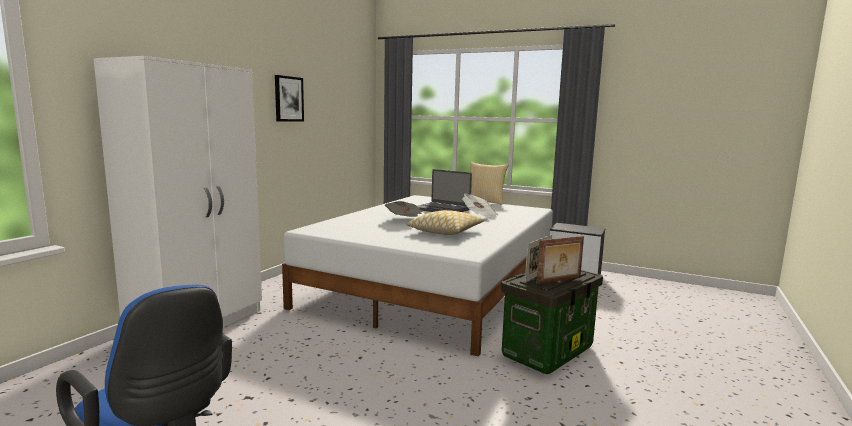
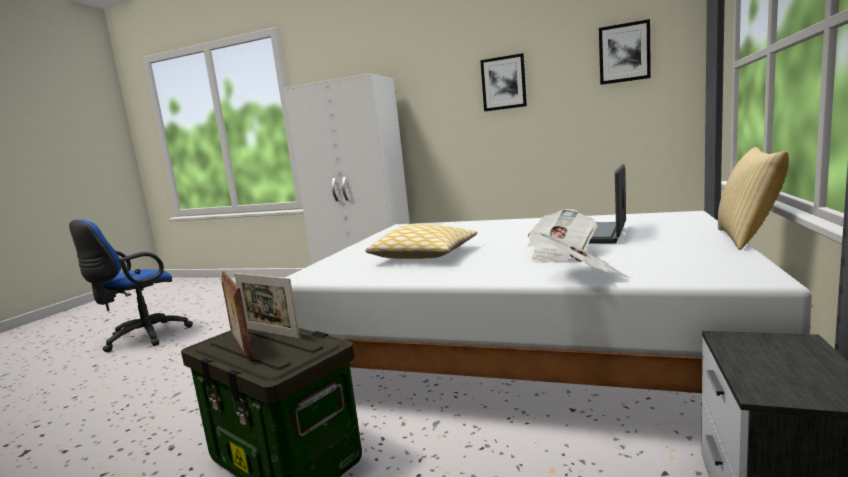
camera: 85 degrees right, 0 degrees up
(345, 94) = (624, 53): none -> picture
(404, 220) = (483, 235): newspaper -> newspaper (584, 277)

